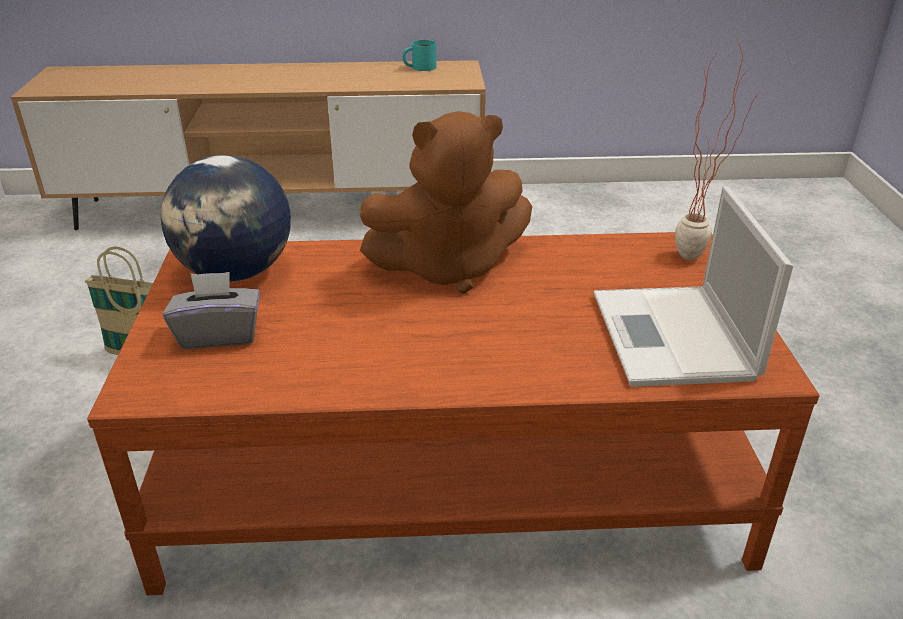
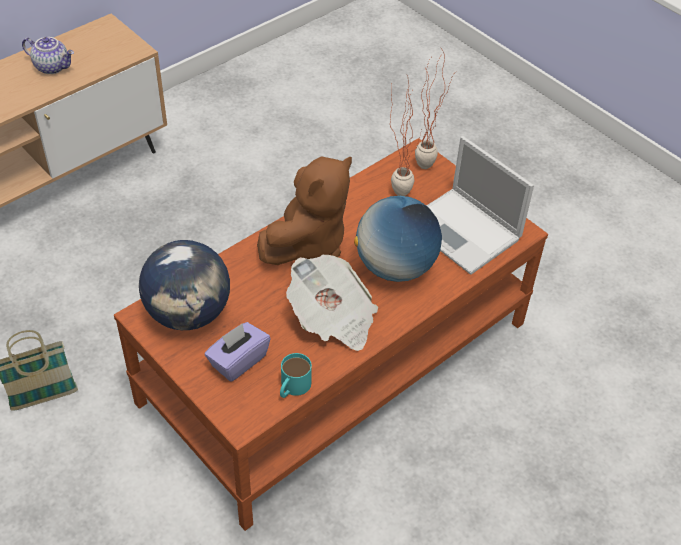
camera: 40 degrees left, 15 degrees up
(219, 335) = (238, 361): grey tissue box -> purple tissue box
(379, 75) = (53, 66): none -> teapot
(380, 347) = (333, 318): none -> newspaper
(419, 67) = (75, 43): turquoise mug -> turquoise mug (292, 387)
(528, 333) = (395, 267): none -> globe
(627, 264) = (398, 188): none -> potted plant

